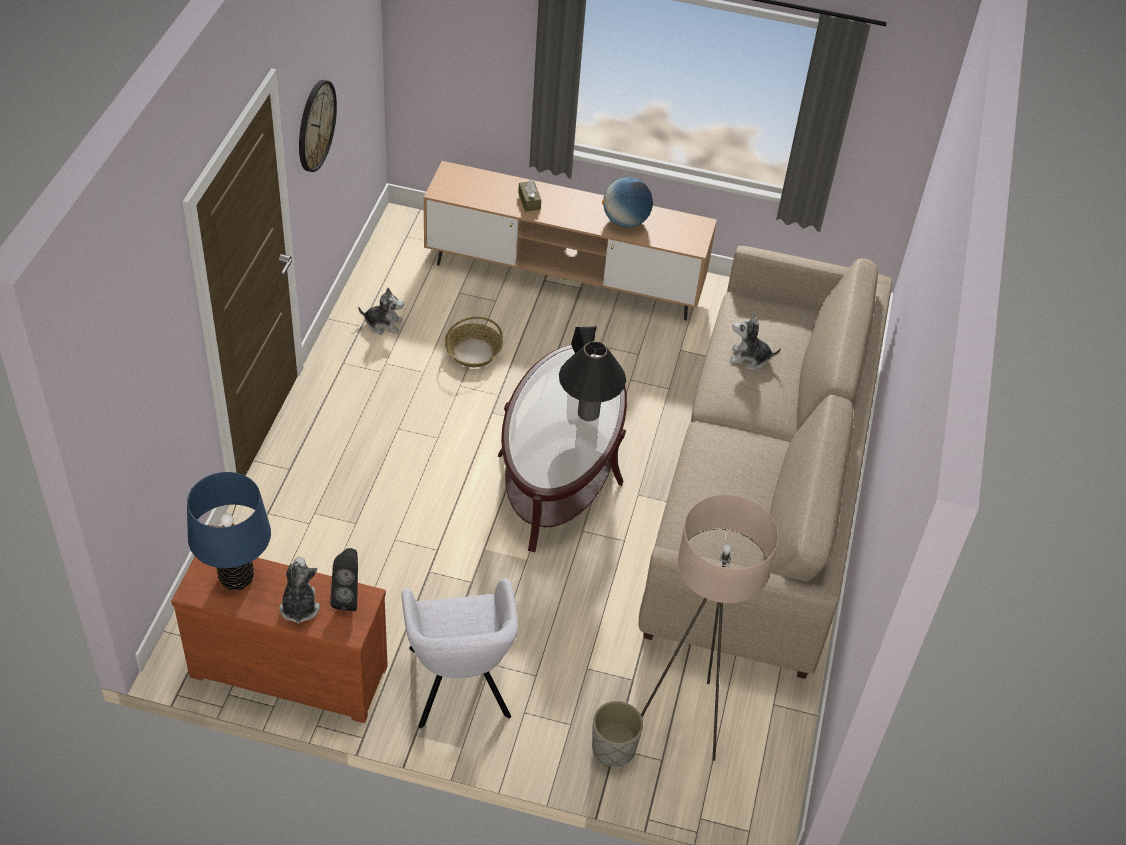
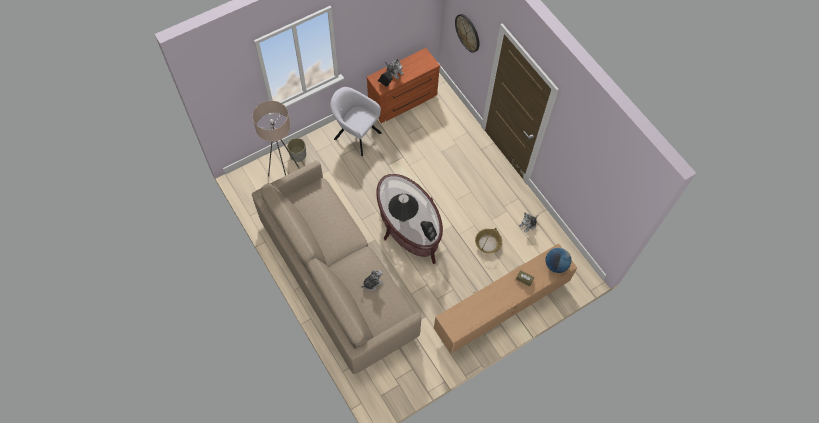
camera: 135 degrees right, 15 degrees up
(236, 578) = (419, 65): blue table lamp -> none
(315, 125) = (570, 153): wall clock -> wall clock (467, 32)
(625, 221) = (482, 305): globe -> globe (556, 265)

